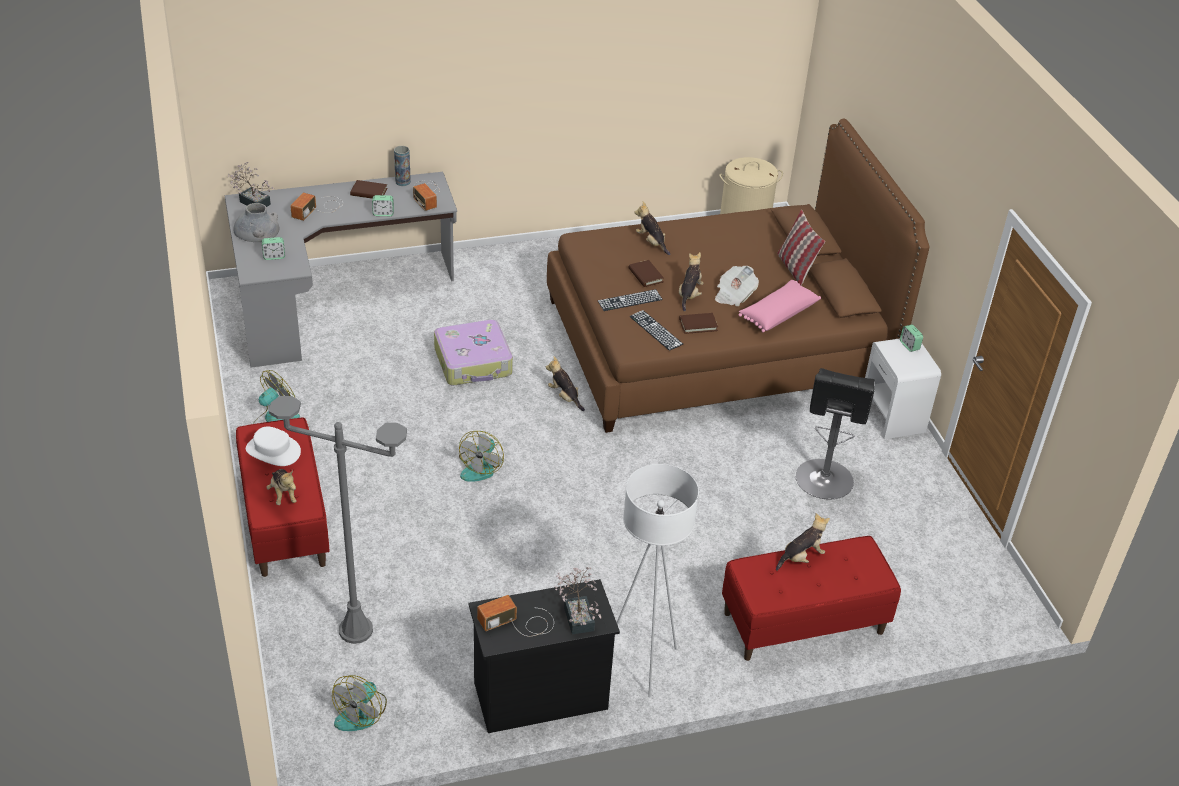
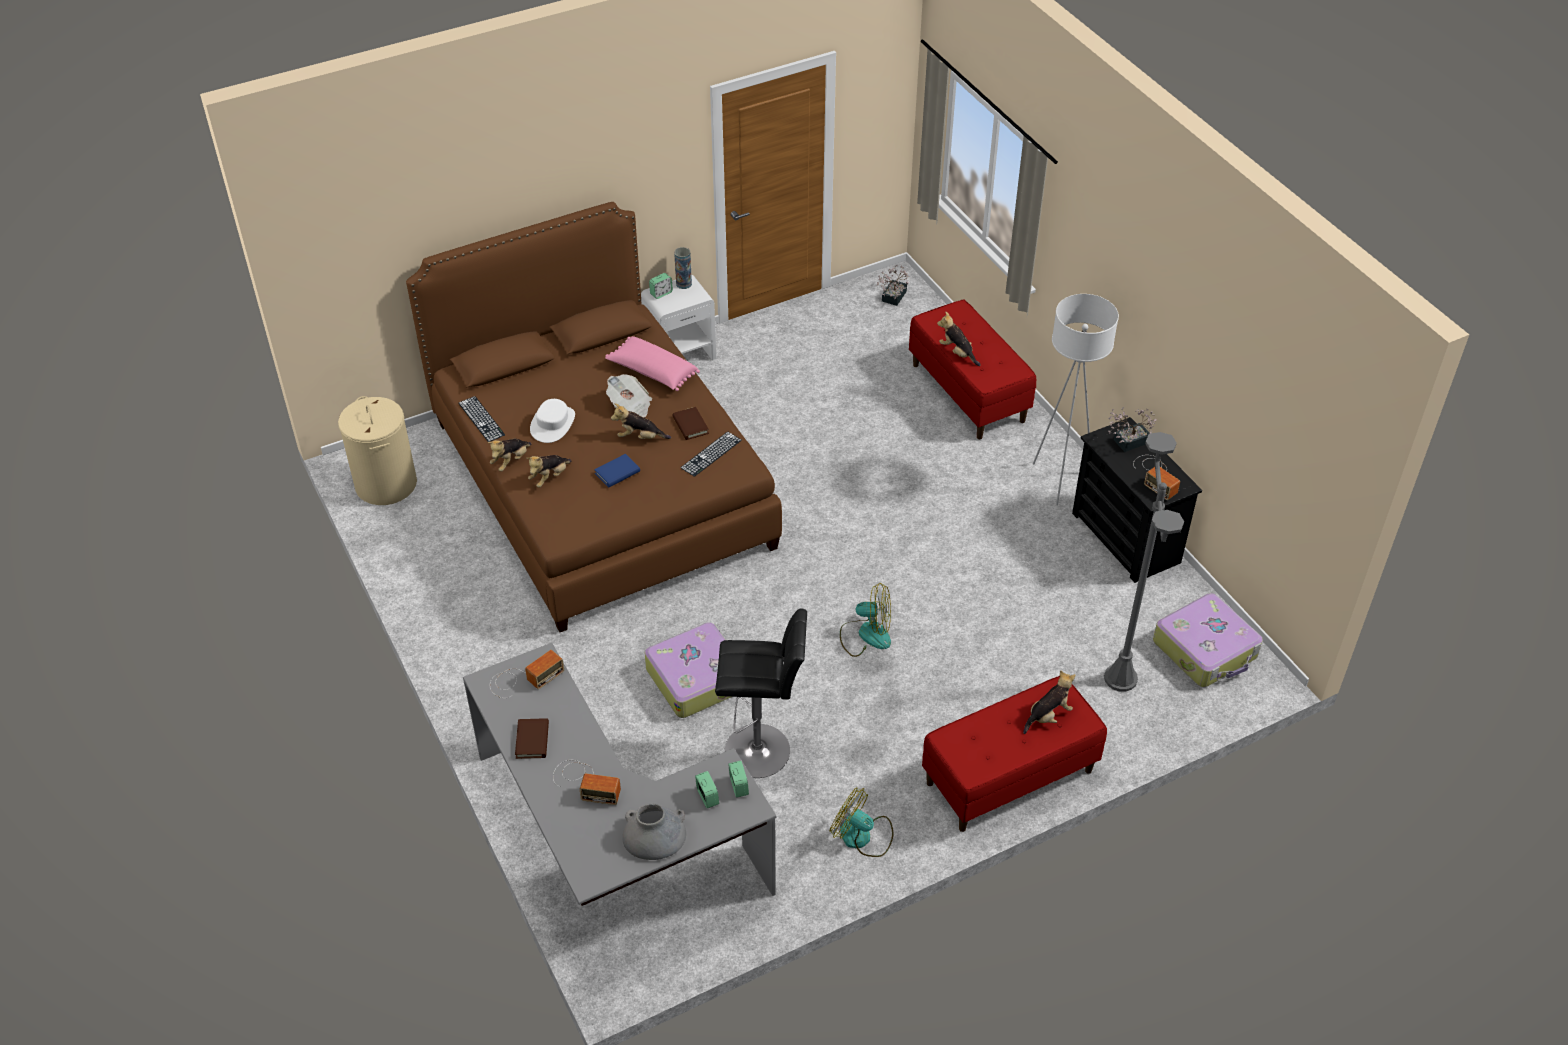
camera: 100 degrees left, 5 degrees up
(253, 201) = (587, 862): potted plant -> potted plant (892, 298)
(273, 451) = (990, 744): white hat -> white hat (553, 424)
(361, 712) = (1206, 649): fan -> suitcase
(383, 213) = (579, 712): alarm clock -> alarm clock (738, 786)
(403, 182) = (499, 711): vase -> vase (684, 284)
(564, 397) = (731, 589): plush toy -> plush toy (511, 461)
(630, 300) = (665, 480): keyboard -> keyboard (481, 419)
(645, 275) = (617, 473): brown book -> blue book
(795, 268) = (567, 366): pillow -> none
(823, 482) = (790, 392): black stool -> black stool (762, 750)

